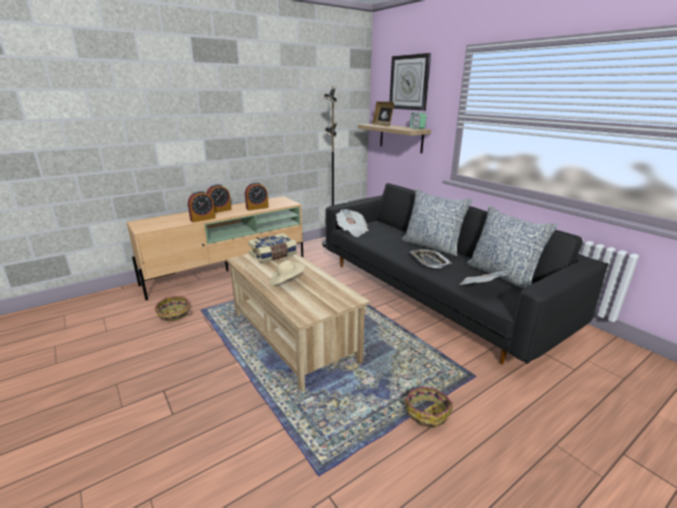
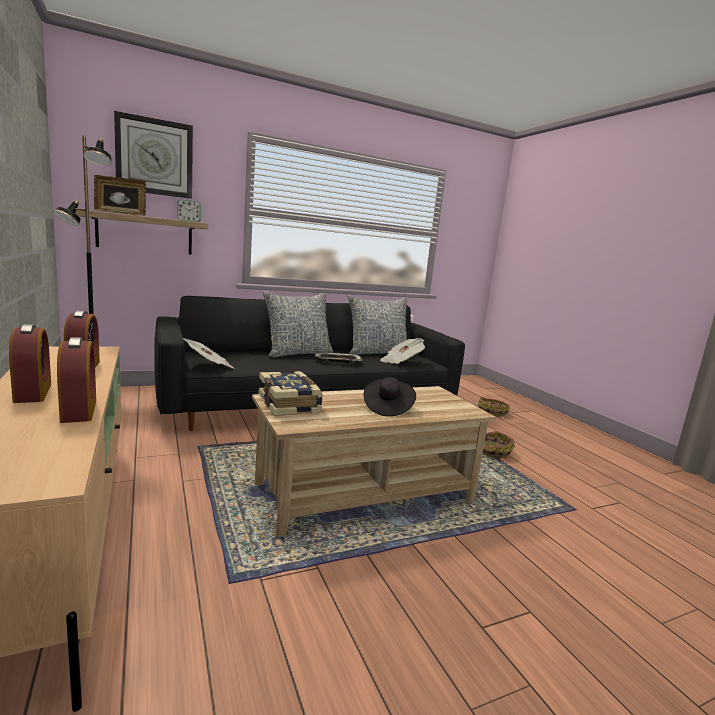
camera: 80 degrees left, 10 degrees down
(174, 314) = (221, 629): basket -> basket (492, 412)
(287, 282) = (387, 408): beige hat -> black hat

